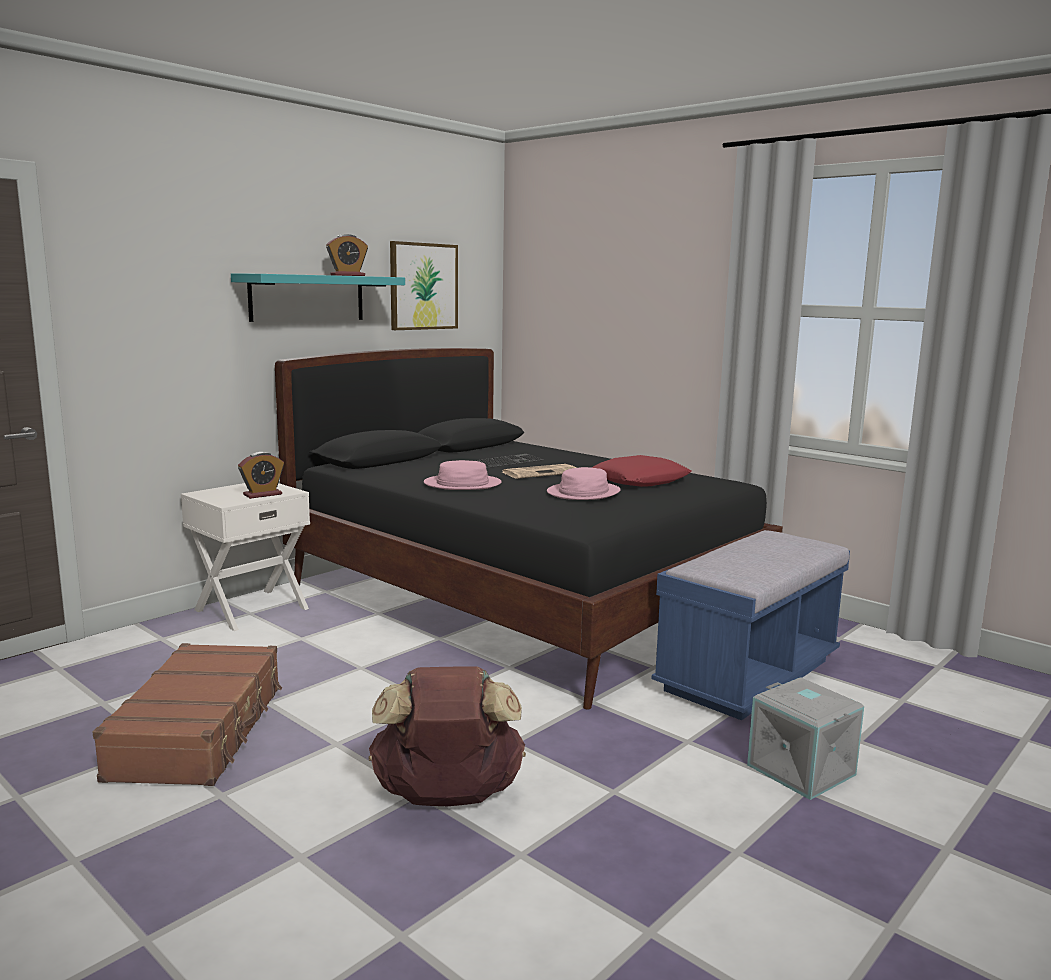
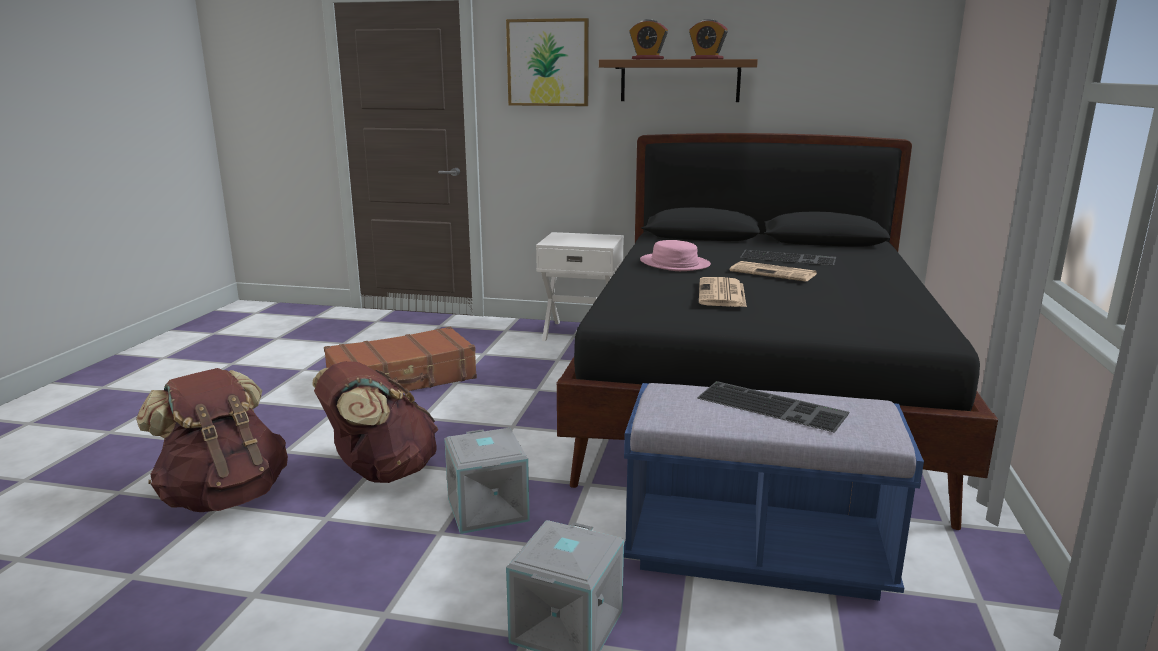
camera: 60 degrees right, 5 degrees up
(262, 494) = (583, 243): alarm clock -> alarm clock (647, 59)
(307, 298) = (680, 81): turquoise shelf -> brown shelf
(379, 928) = (225, 496): none -> brown backpack
(423, 286) = (824, 68): picture -> picture (548, 63)
(584, 493) = (722, 294): pink hat -> newspaper
(592, 756) = (489, 509): none -> grey storage box
(640, 480) = (839, 303): red pillow -> none
(757, 551) = (773, 406): none -> keyboard

